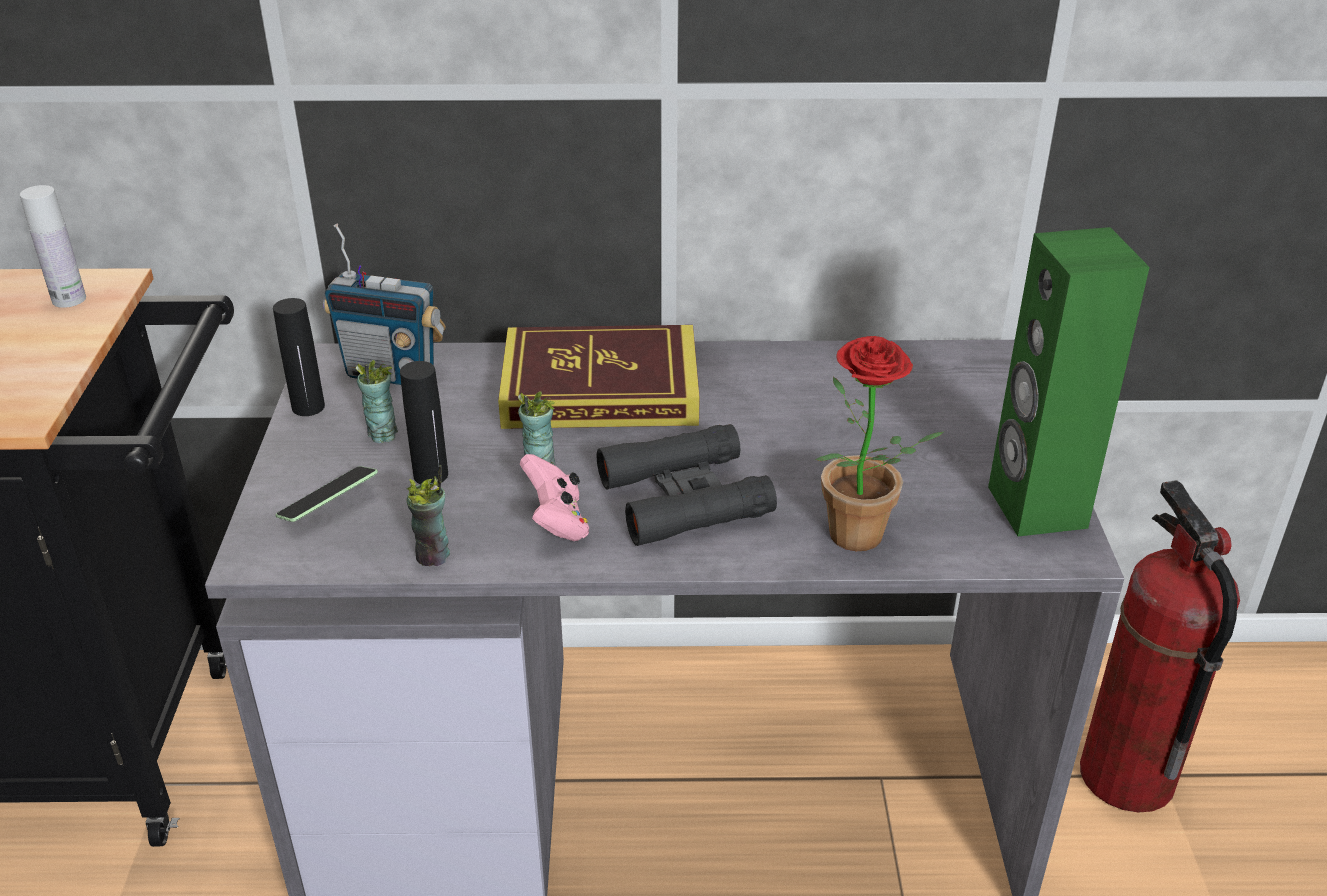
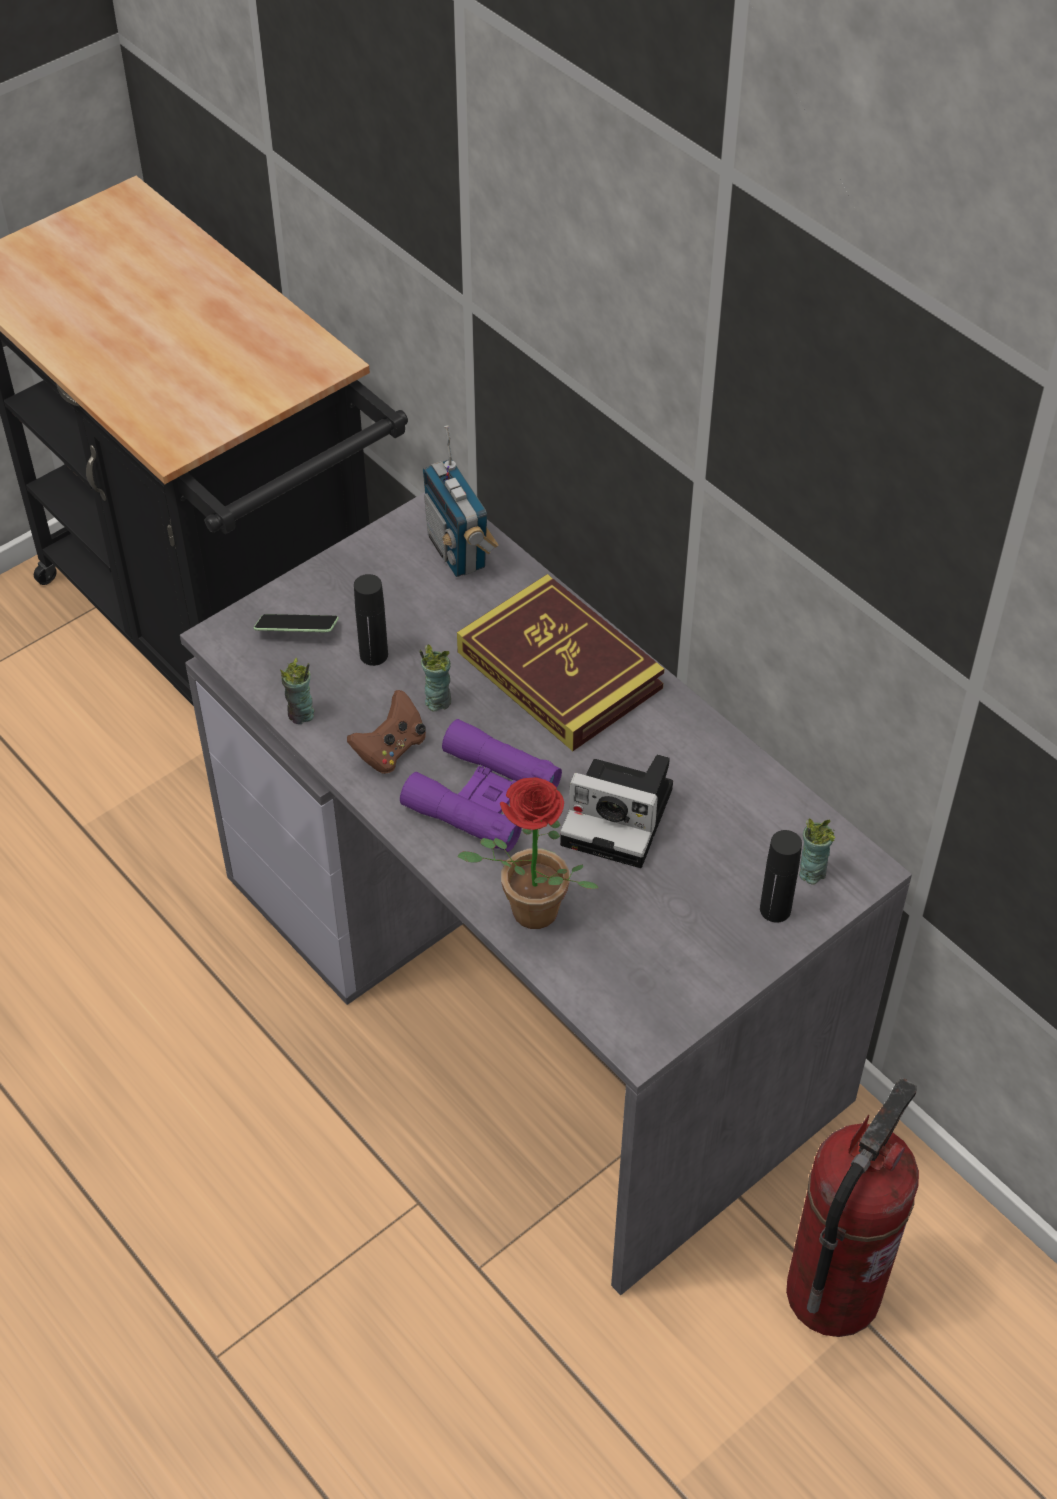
camera: 50 degrees right, 15 degrees up
(69, 299) = (295, 363): white bottle -> none
(308, 407) = (378, 542): black bottle -> black bottle (775, 909)
(382, 434) = (389, 599): cup -> cup (811, 872)
(557, 522) = (390, 749): pink game controller -> brown game controller
(684, 498) = (482, 796): black binoculars -> purple binoculars
(804, 436) = (622, 816): none -> camera
(1035, 507) = (672, 996): green speaker -> none

